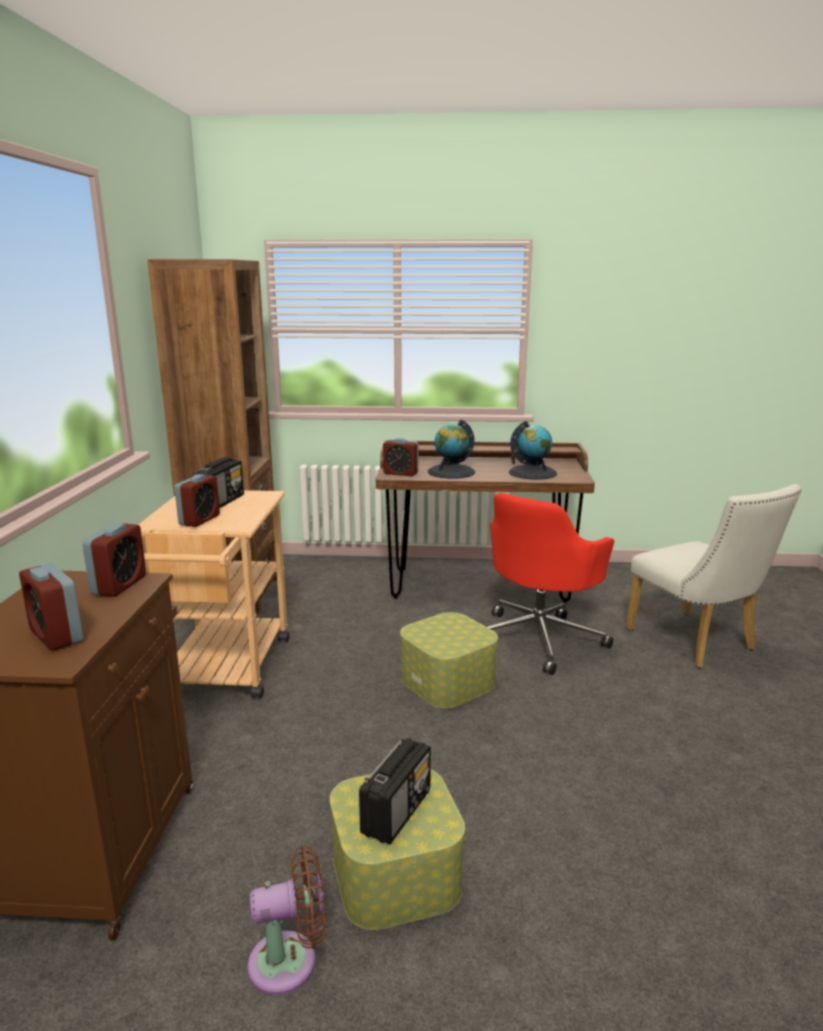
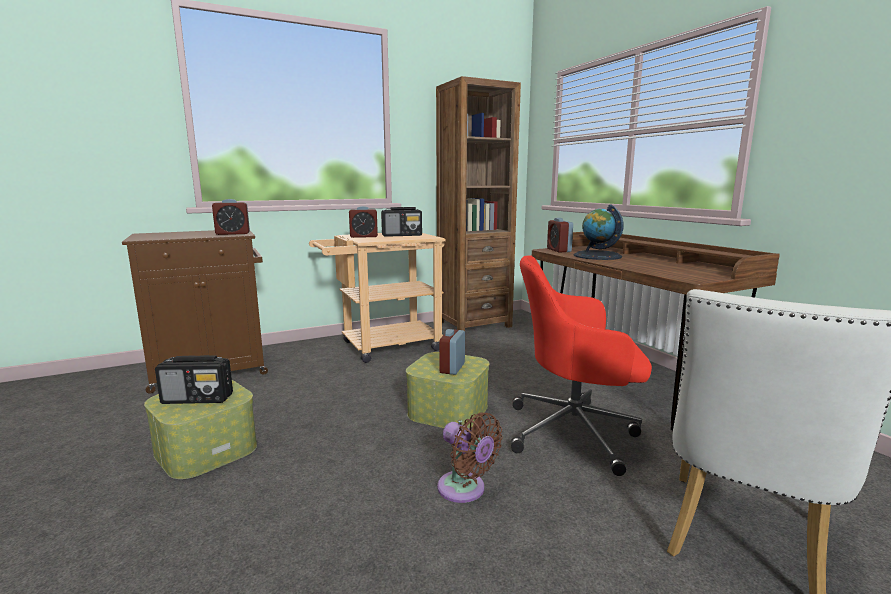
camera: 60 degrees right, 5 degrees down
(56, 636) = (168, 236): alarm clock -> alarm clock (452, 368)
(290, 961) = (129, 438): brown fan -> brown fan (465, 490)
(532, 473) = (665, 268): globe -> none

